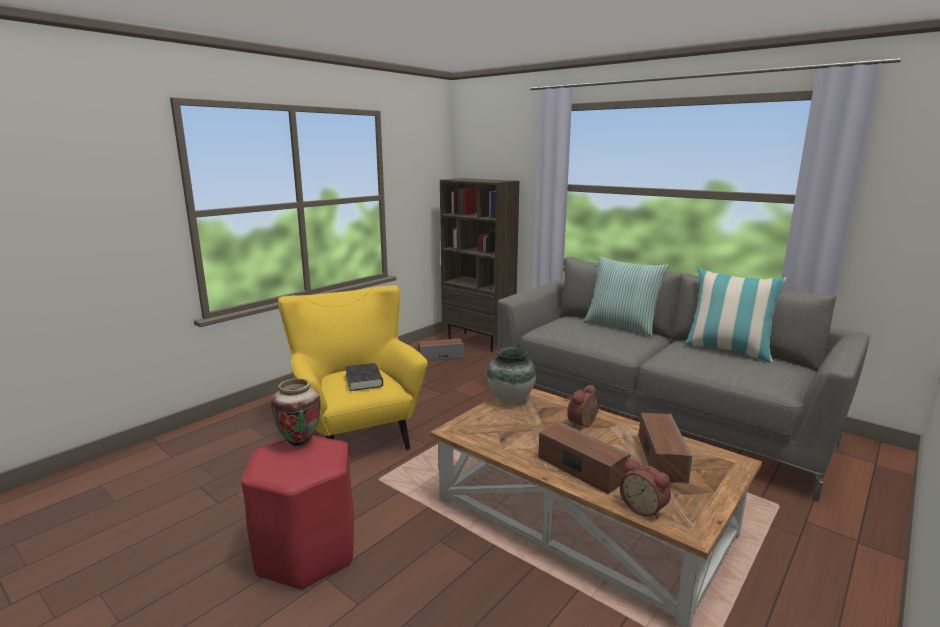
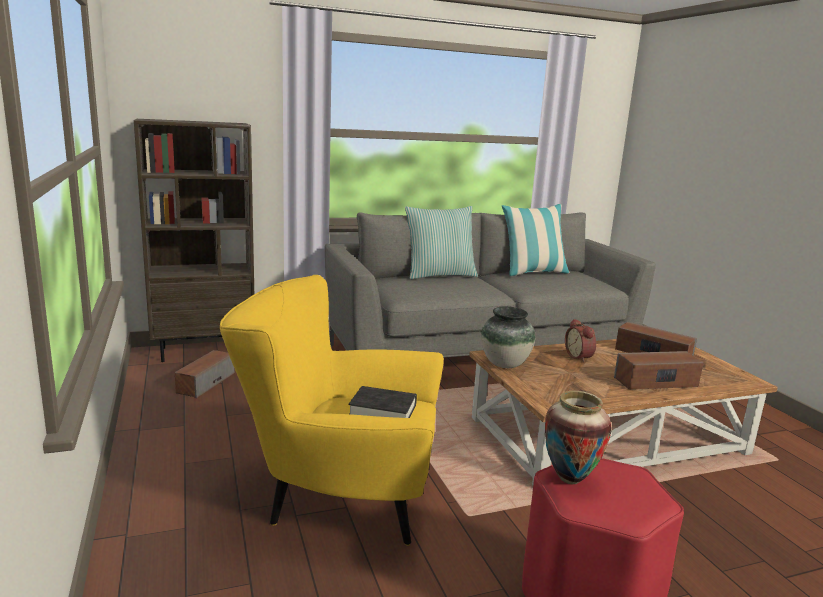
camera: 60 degrees left, 0 degrees up
(644, 508) = (720, 383): alarm clock -> none

